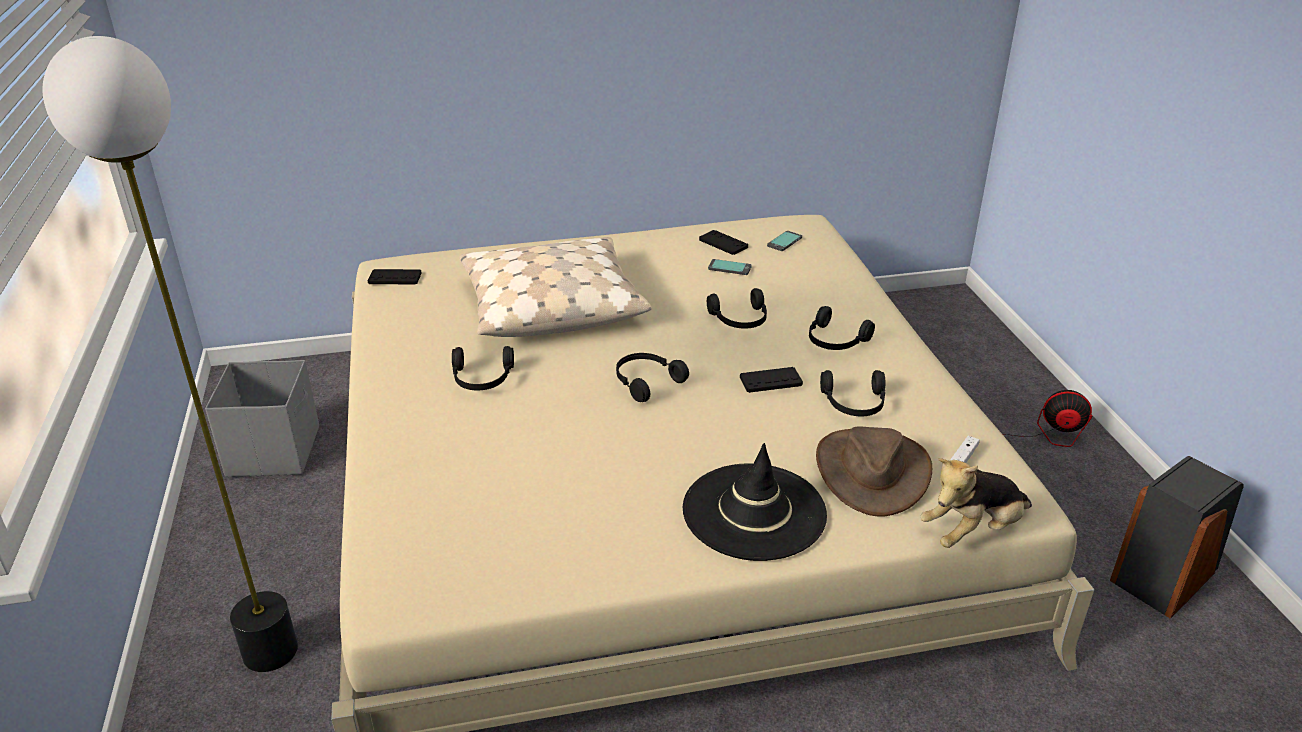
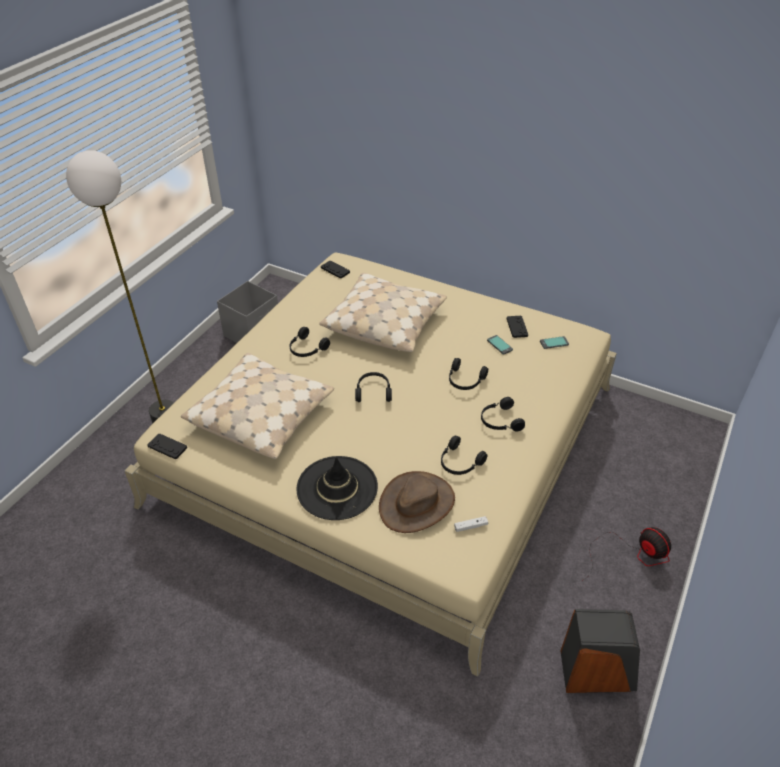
camera: 40 degrees right, 10 degrees up
(522, 487) = (261, 415): none -> beige pillow
(770, 381) = (434, 425): black game controller -> black game controller (167, 447)
(973, 531) = (422, 565): plush toy -> none

